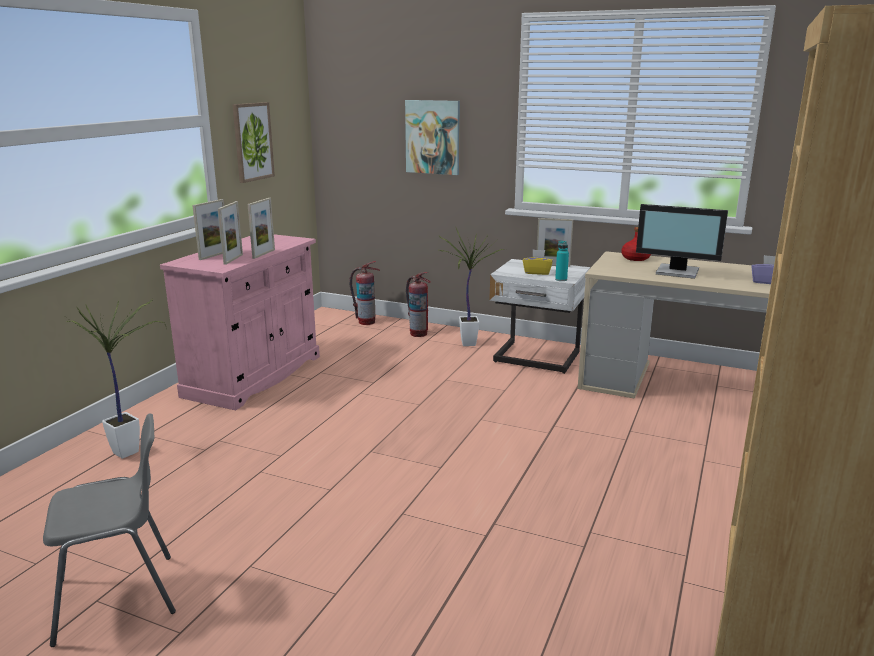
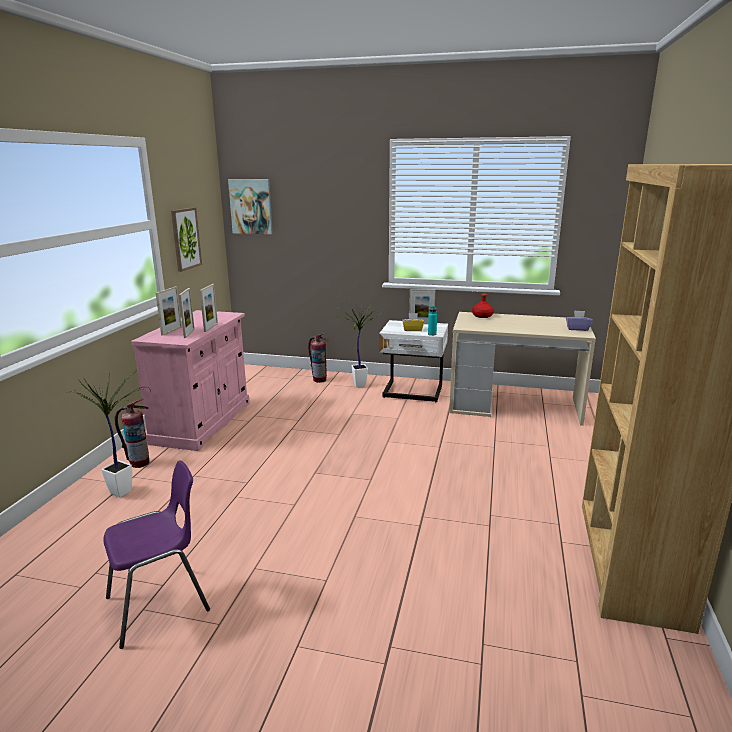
camera: 10 degrees left, 0 degrees up
(119, 597) = (161, 604): grey chair -> purple chair
(366, 322) = (276, 373): fire extinguisher -> fire extinguisher (139, 463)
(433, 137) = (323, 231): picture -> picture (251, 206)
(678, 272) = (515, 325): monitor -> none

